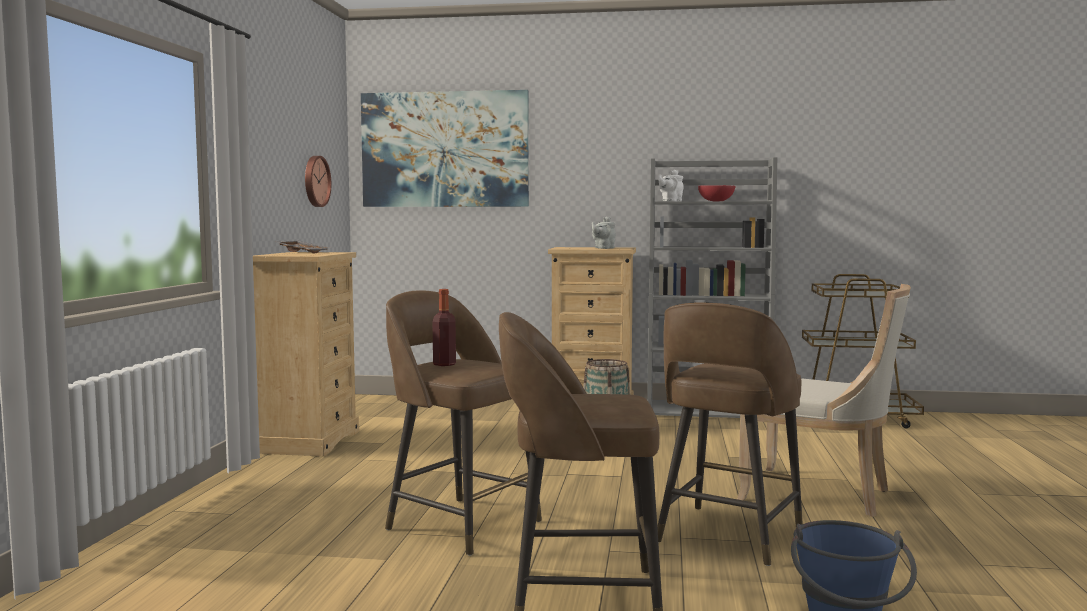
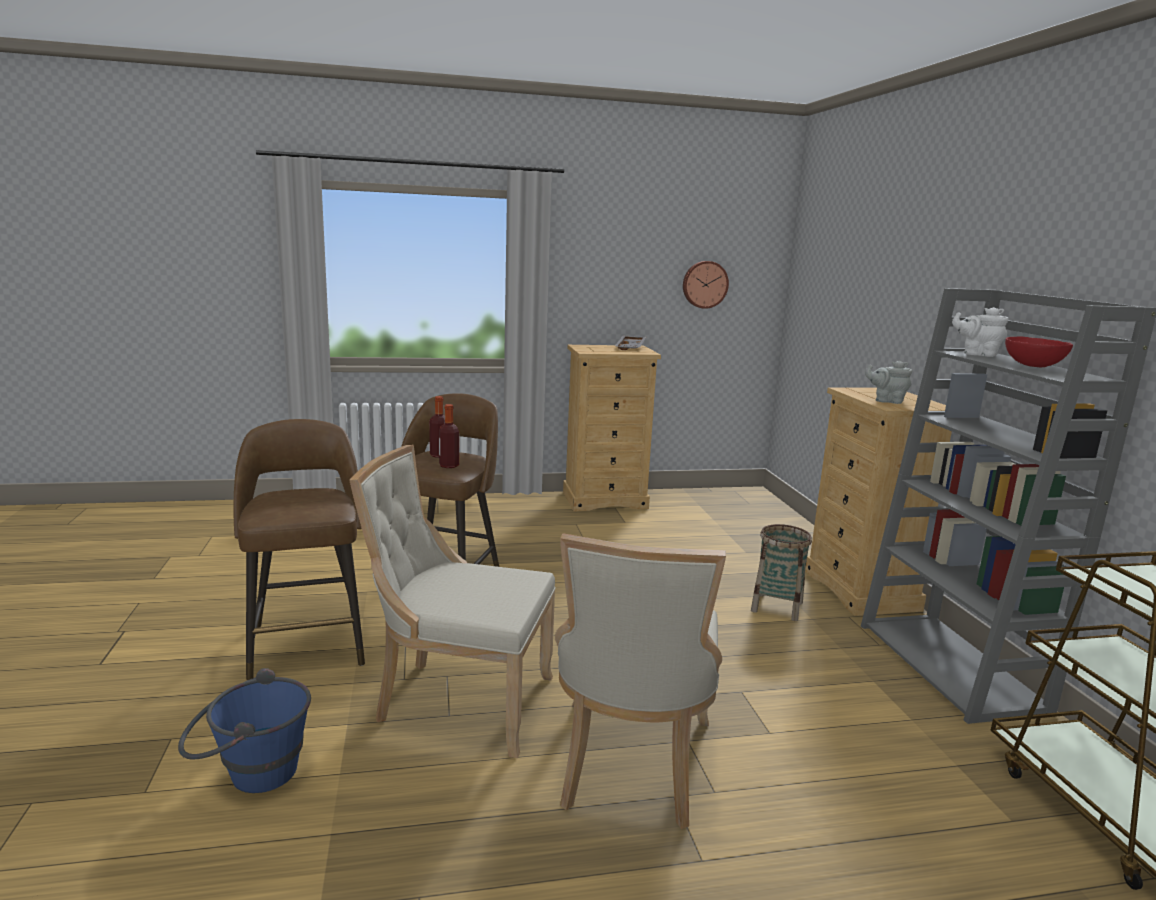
camera: 70 degrees right, 10 degrees up
(444, 149) = (840, 256): picture -> none
(489, 364) = (449, 465): none -> bottle
(727, 536) = (458, 701): brown stool -> beige chair

